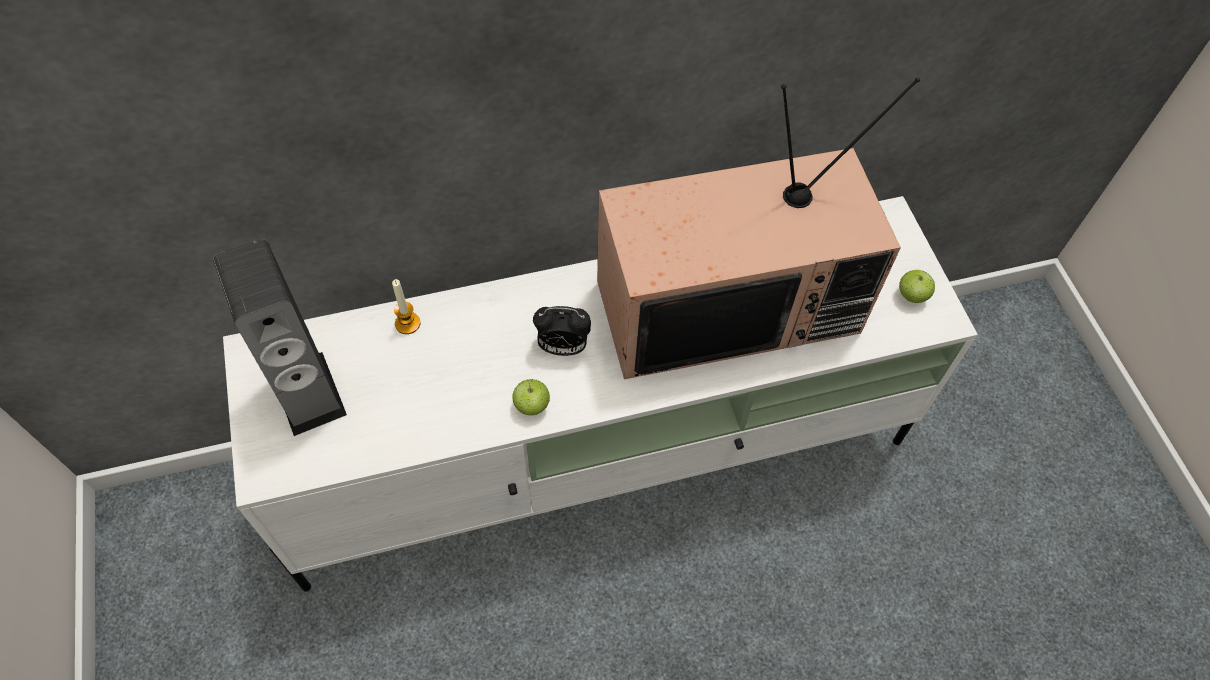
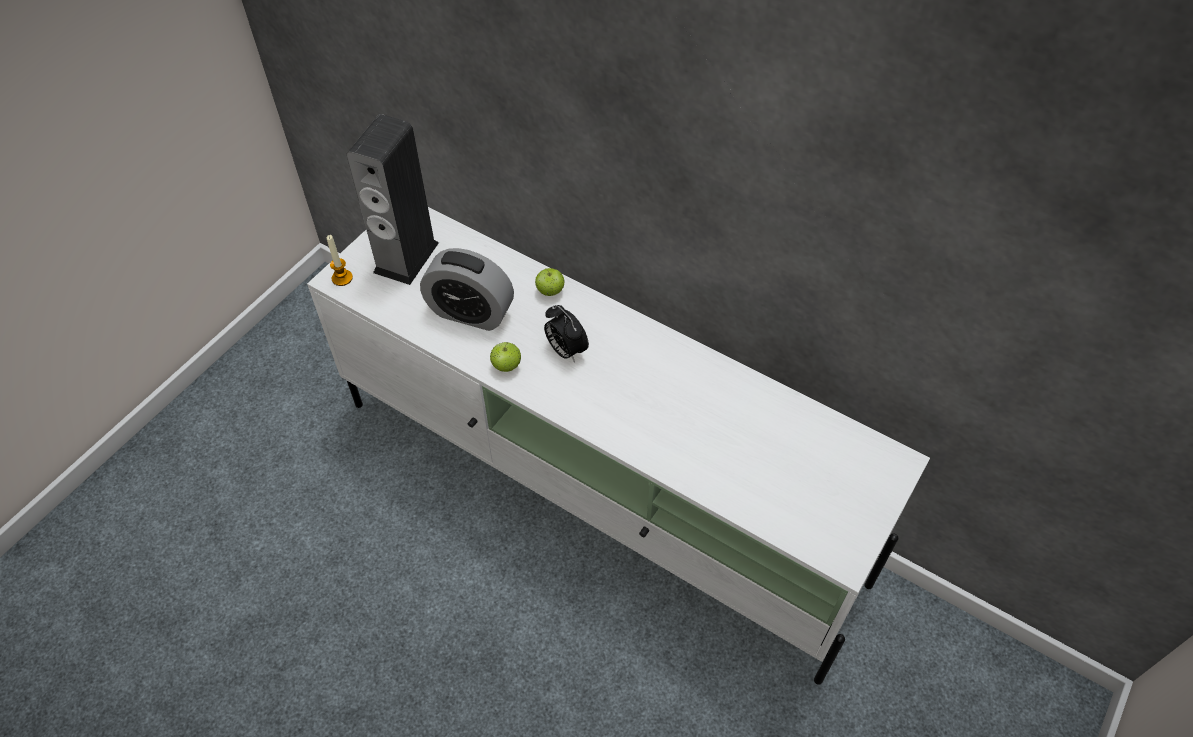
camera: 50 degrees right, 5 degrees down
(407, 323) = (499, 264): candle -> candle (342, 278)
(438, 389) = (470, 312): none -> alarm clock
(729, 302) = (702, 414): television -> none
(912, 296) = (841, 524): apple -> apple (550, 291)

